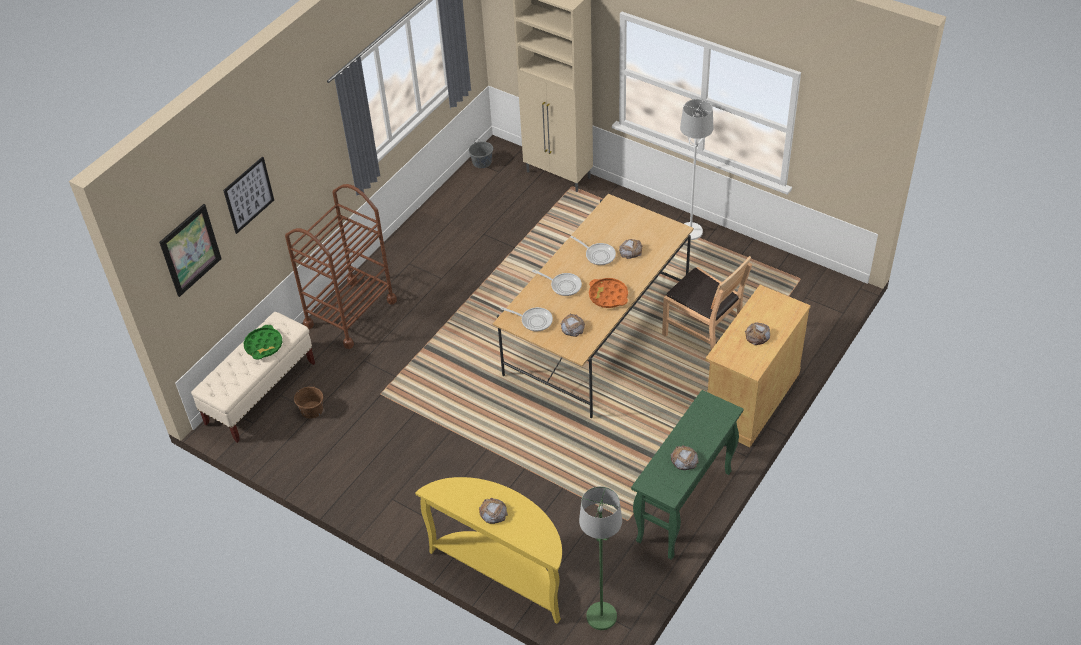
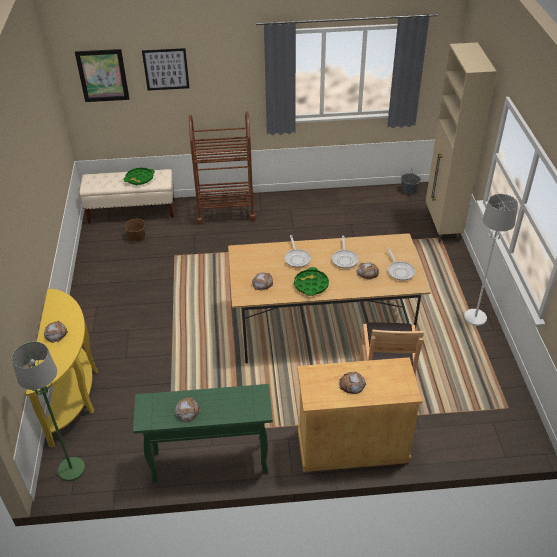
camera: 50 degrees right, 5 degrees down
(534, 320) = (249, 262): frying pan -> frying pan (400, 271)
(608, 296) = (311, 284): orange tray -> green tray

